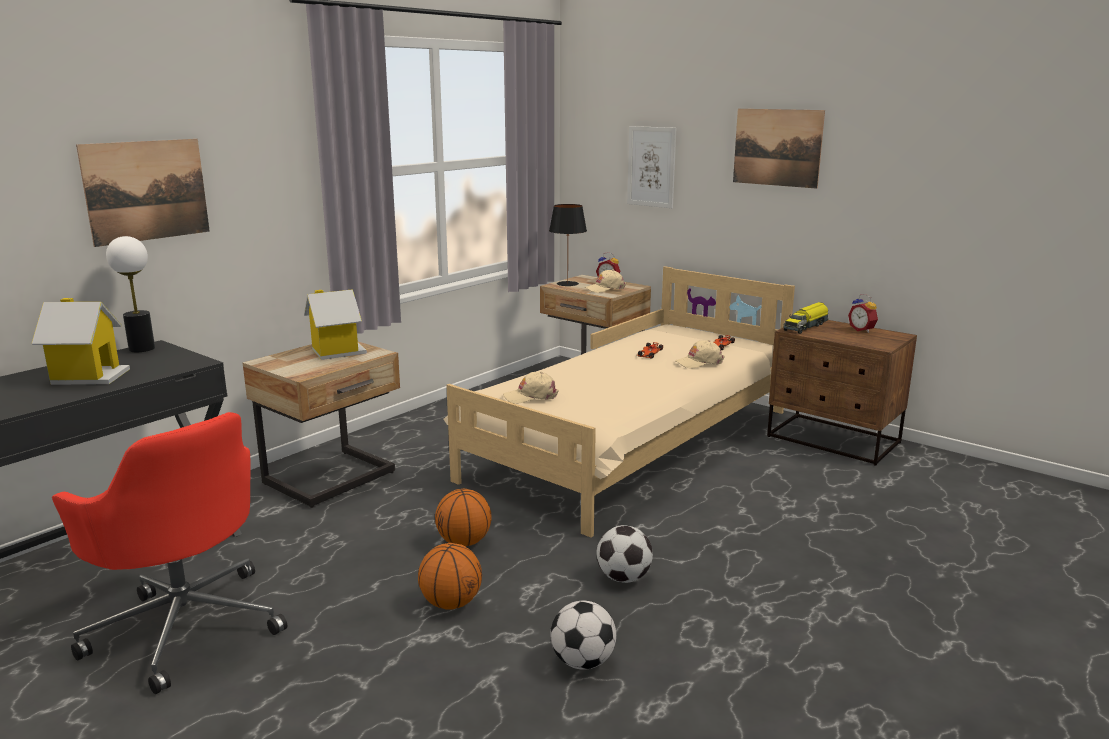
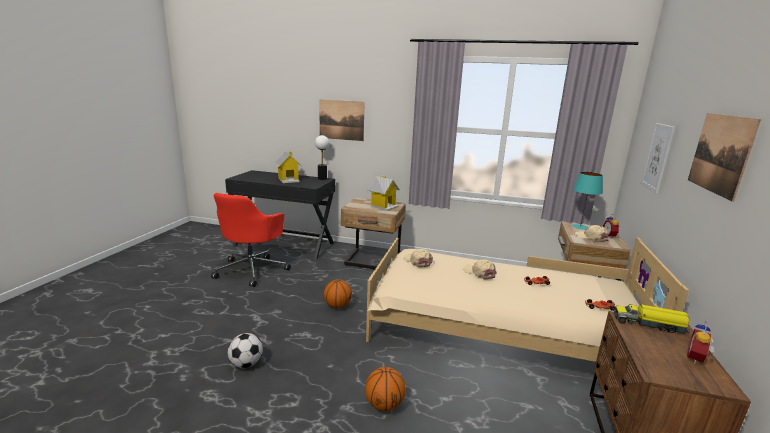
camera: 65 degrees right, 0 degrees up
(451, 603) = (284, 316): basketball -> basketball (384, 404)
(567, 283) = (580, 227): black table lamp -> turquoise table lamp
(623, 578) = (329, 361): football -> none
(699, 362) = (548, 303): beige cap -> beige cap (479, 273)

